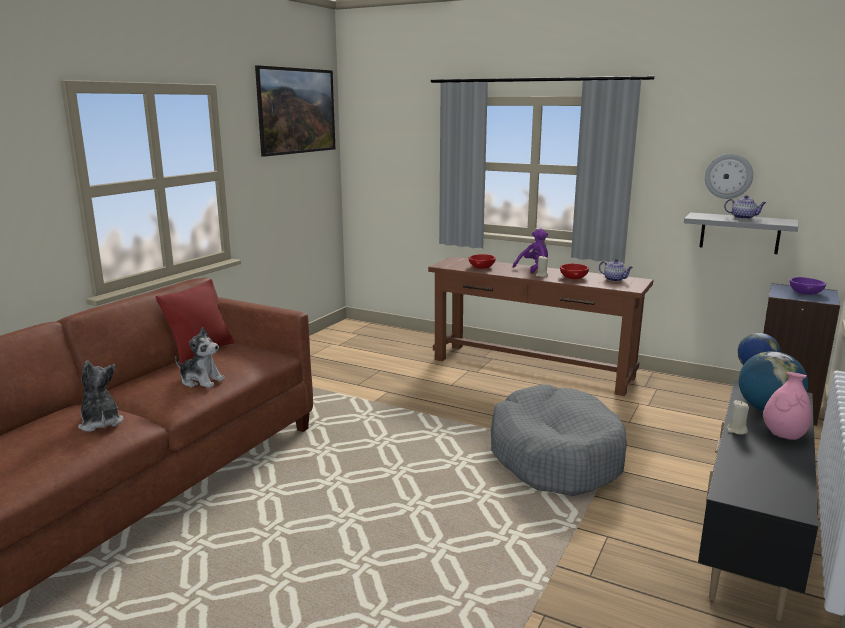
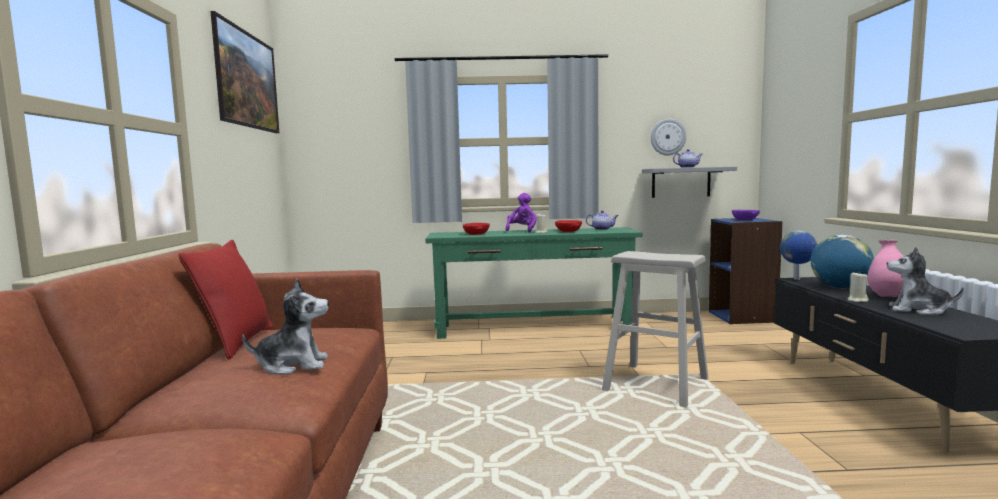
camera: 30 degrees left, 10 degrees down
(100, 423) = (196, 449): plush toy -> plush toy (918, 310)
(531, 368) = (533, 328): brown console table -> green console table
(554, 456) = (656, 384): grey dog bed -> beige stool

